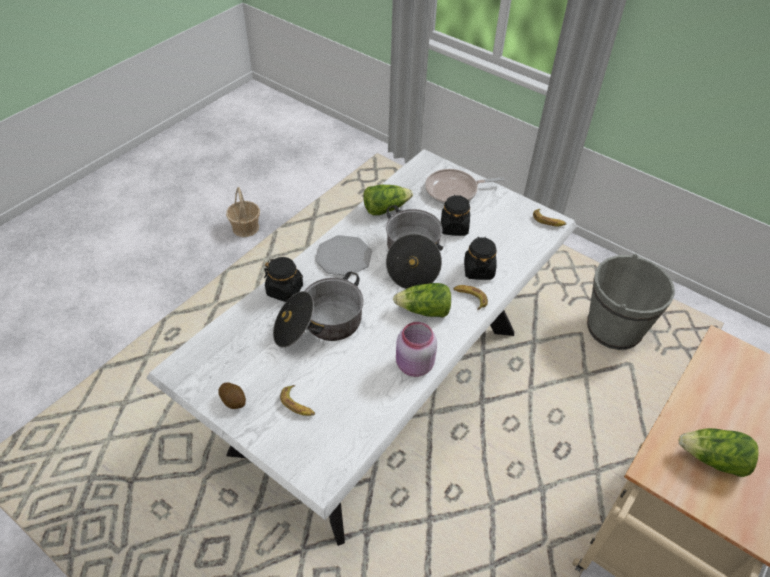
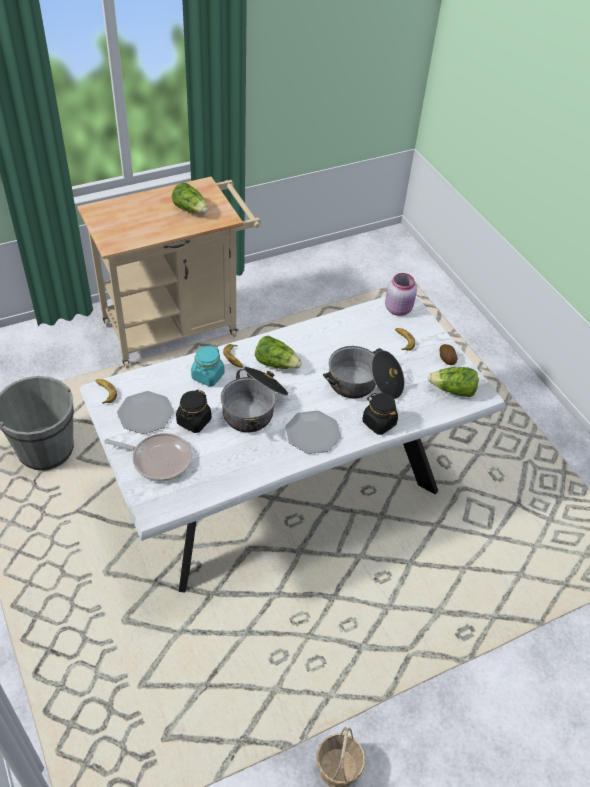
camera: 155 degrees left, 0 degrees up
(385, 208) = (242, 468): lettuce -> lettuce (453, 390)
(413, 365) = (311, 333): pink jar -> pink jar (399, 309)
(478, 270) = (208, 376): black jar -> turquoise jar
(498, 218) = (145, 413): none -> plate

